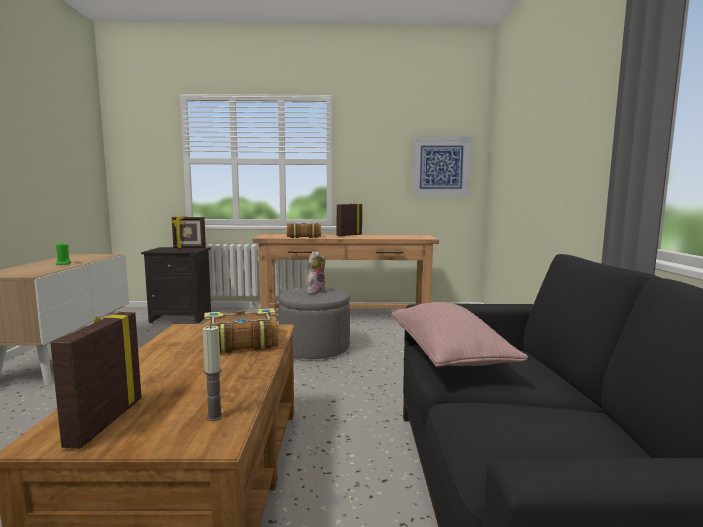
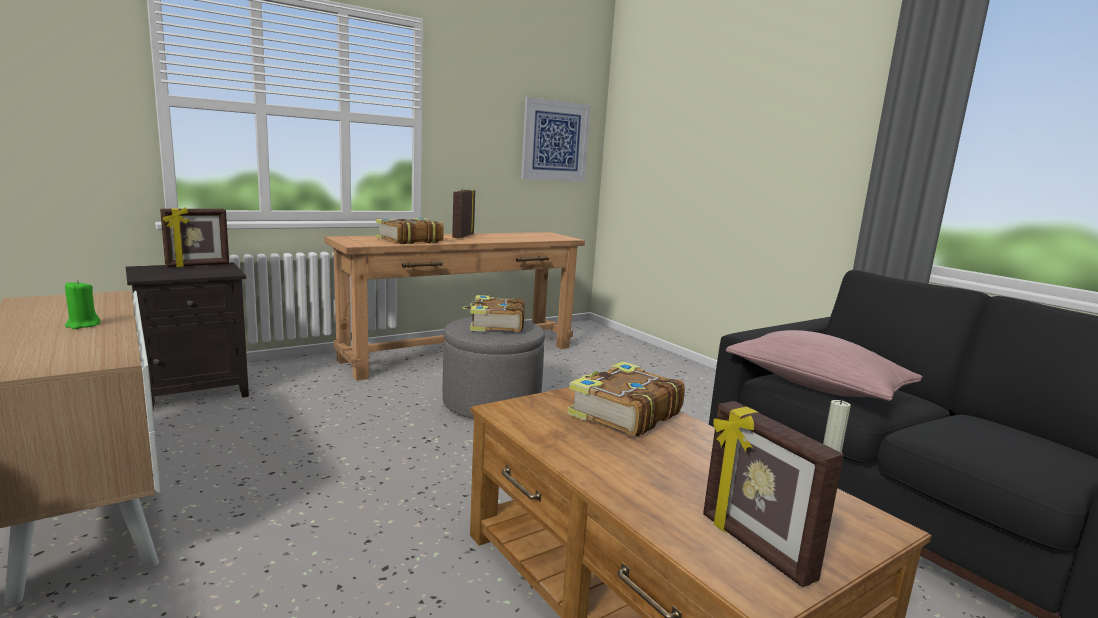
camera: 35 degrees left, 5 degrees up
(315, 291) = (495, 324): plush toy -> book

